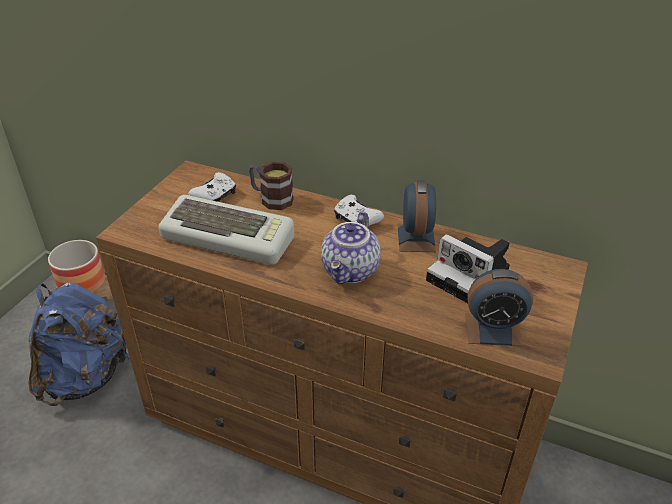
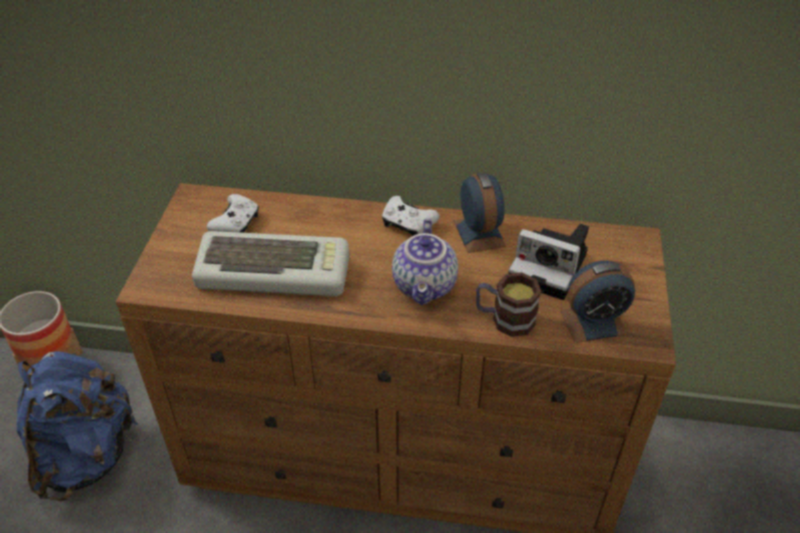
camera: 15 degrees left, 5 degrees up
(271, 198) = (302, 215): mug -> mug (504, 319)

